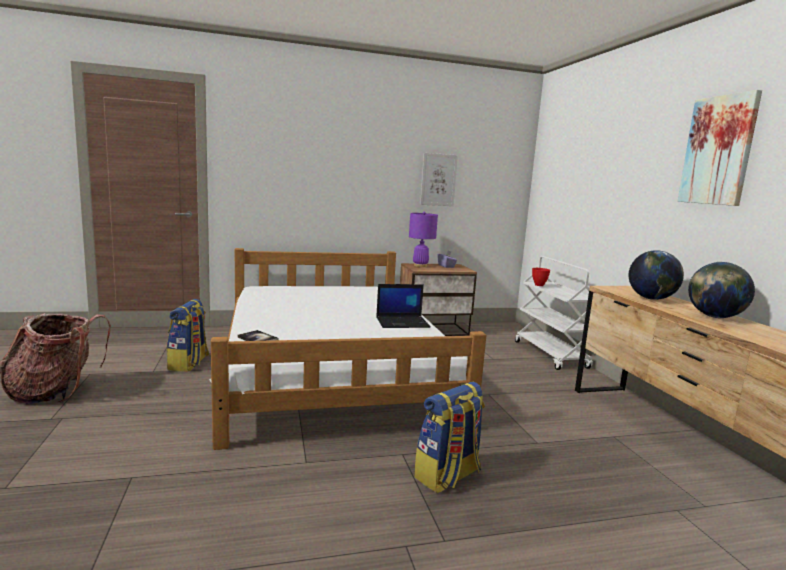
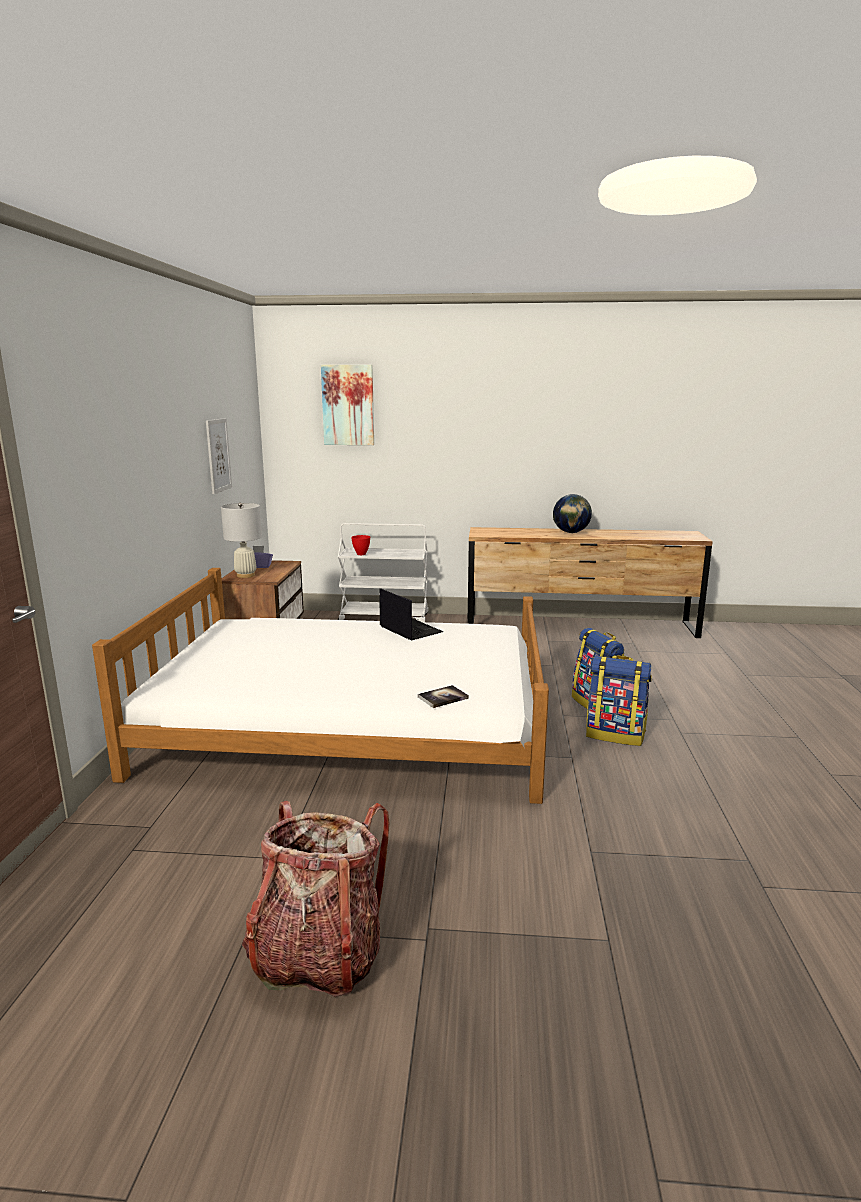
camera: 70 degrees left, 5 degrees up
(189, 364) = (269, 825): backpack -> backpack (615, 734)
(403, 322) = (409, 629): laptop -> laptop turned 45 degrees counterclockwise
(420, 265) = (246, 575): purple table lamp -> white table lamp
(651, 299) = (519, 533): globe -> none
(718, 150) = (526, 412): picture -> picture (348, 405)

